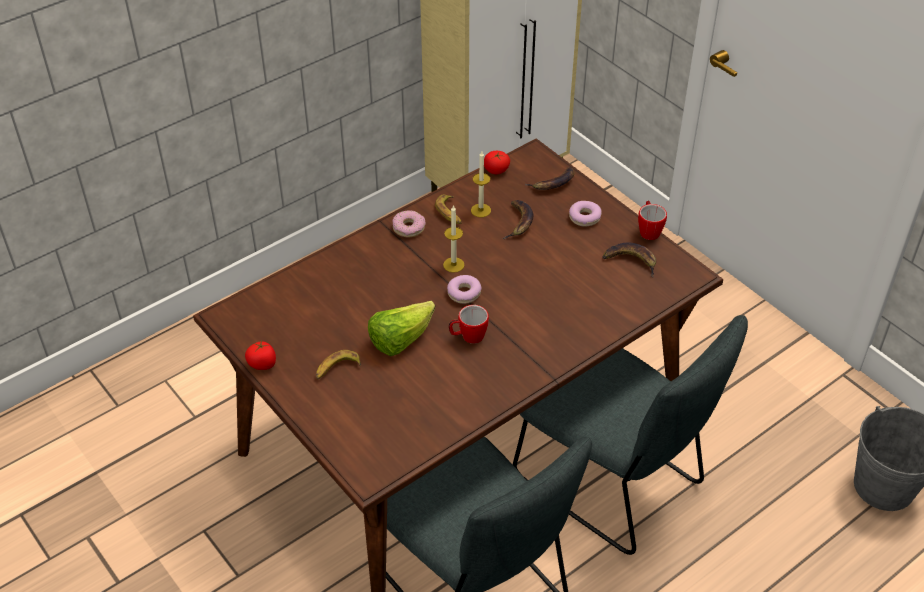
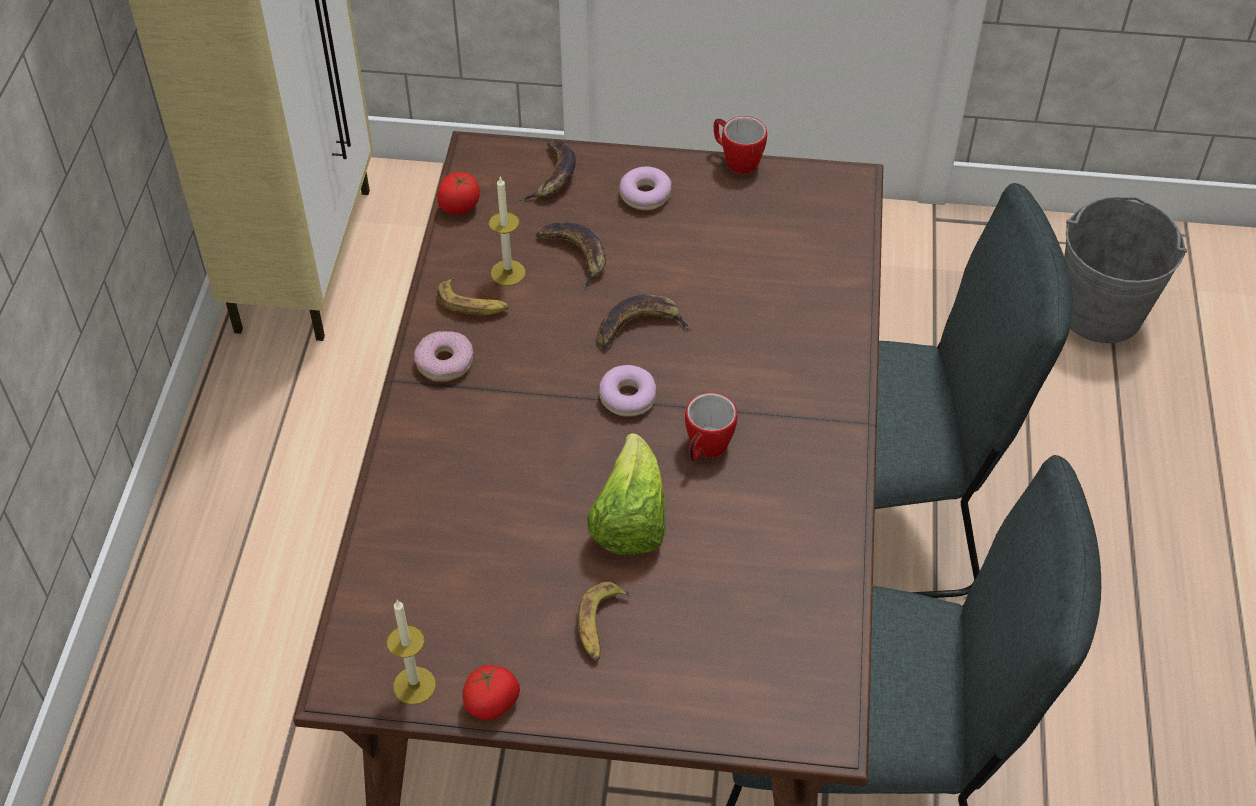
camera: 45 degrees left, 5 degrees up
(453, 265) = (566, 369): candle -> candle (414, 685)
(631, 261) = (765, 212): banana -> banana (639, 326)

